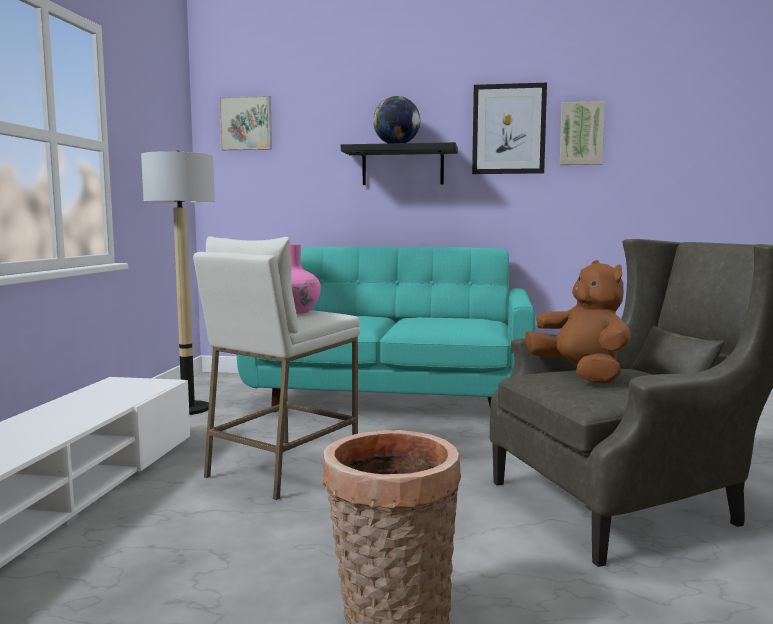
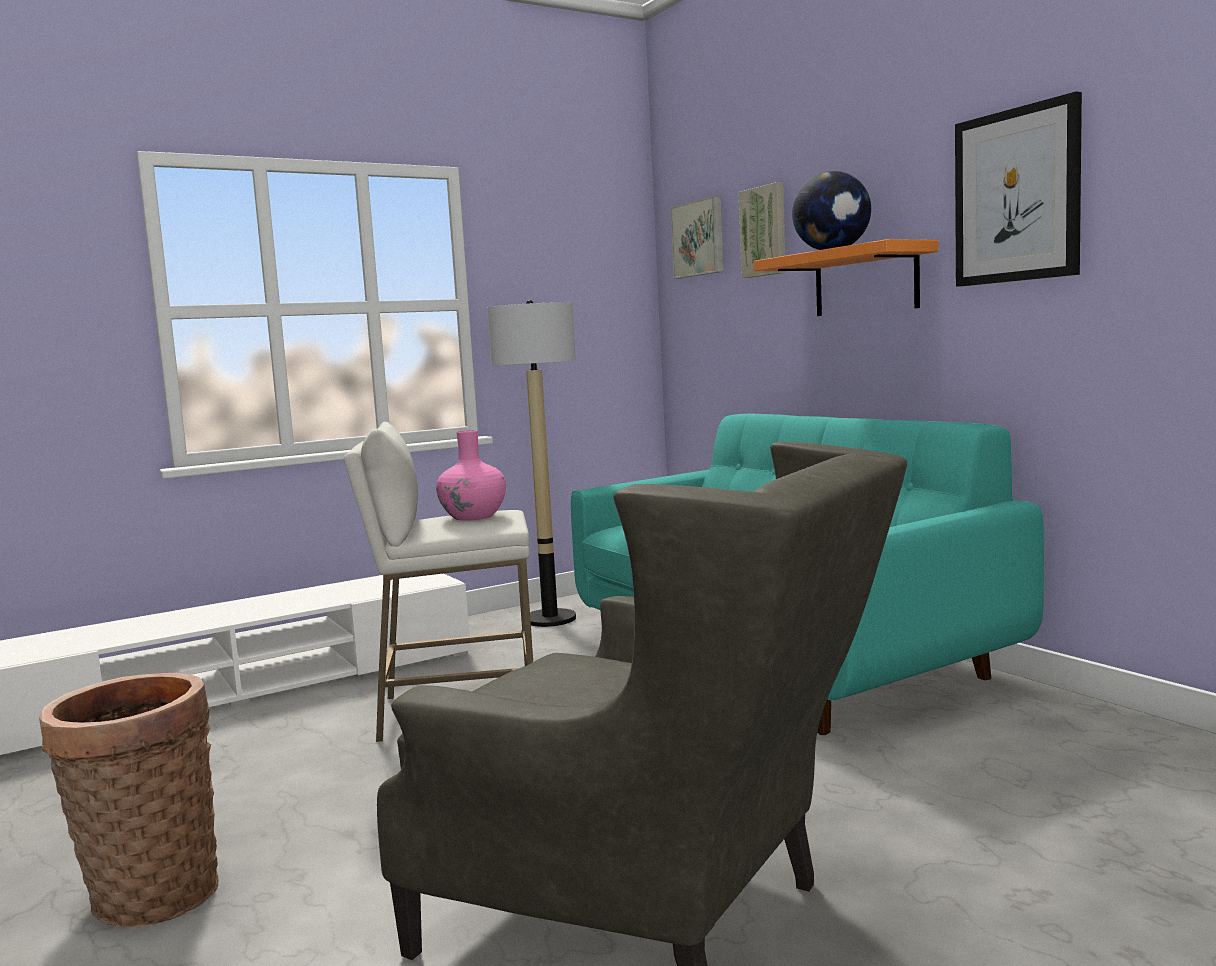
camera: 50 degrees right, 0 degrees up
(402, 166) = (865, 281): black shelf -> orange shelf
(581, 134) = (1151, 184): picture -> picture (765, 231)
(581, 375) = (586, 672): brown plush toy -> none

